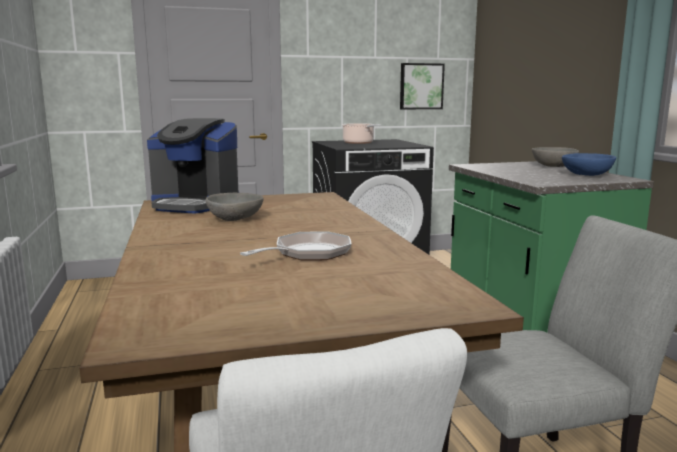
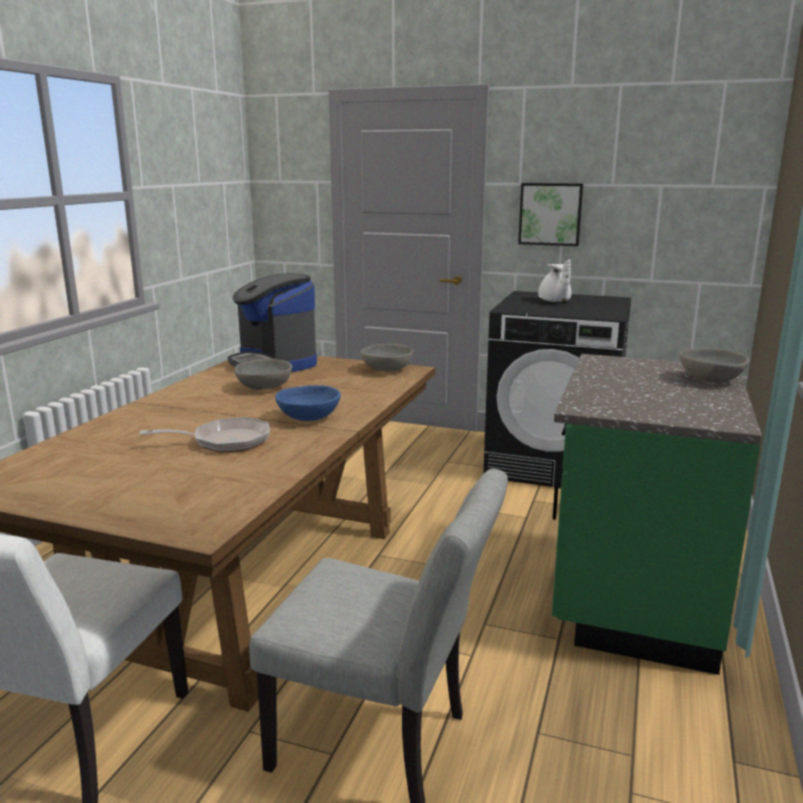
camera: 35 degrees right, 5 degrees up
(303, 197) = (386, 370): none -> grey bowl
(359, 143) = (554, 301): cooking pot -> white teapot
(421, 86) = (679, 226): picture -> picture (550, 214)
(586, 175) = (695, 405): blue bowl -> blue bowl (308, 417)

